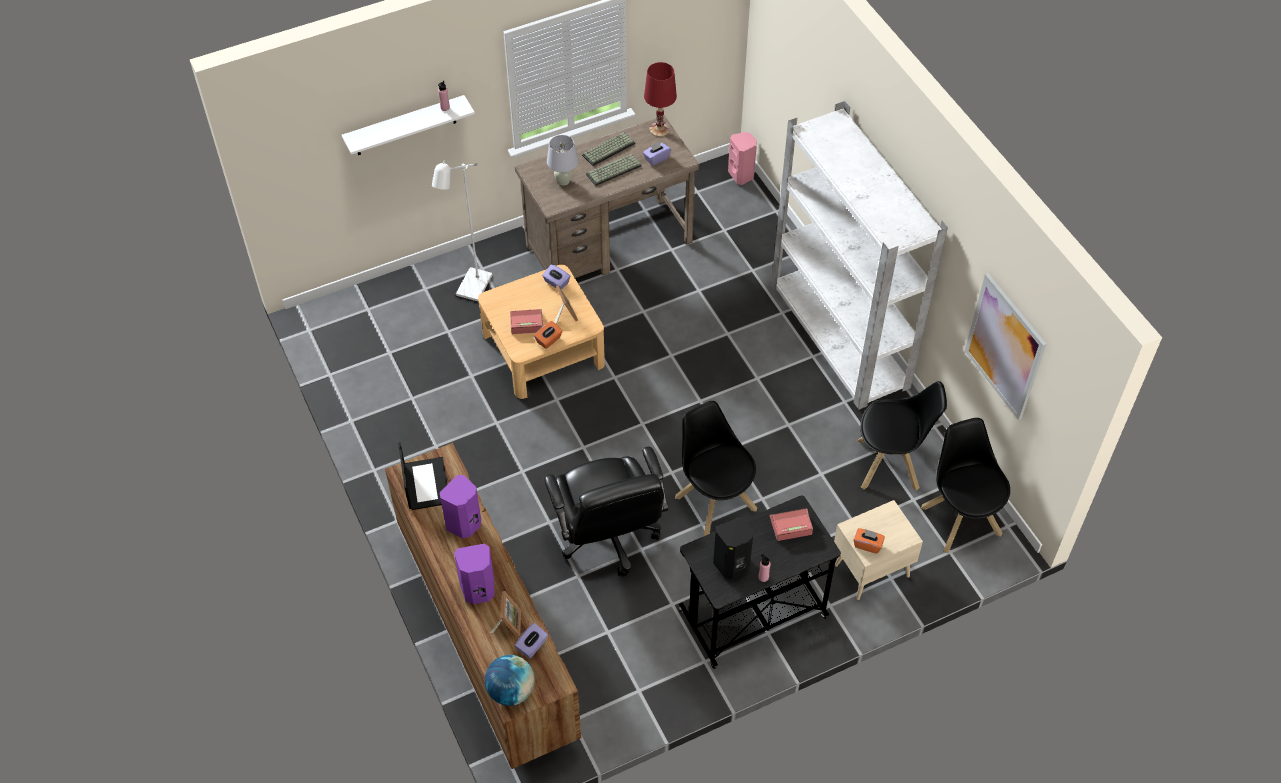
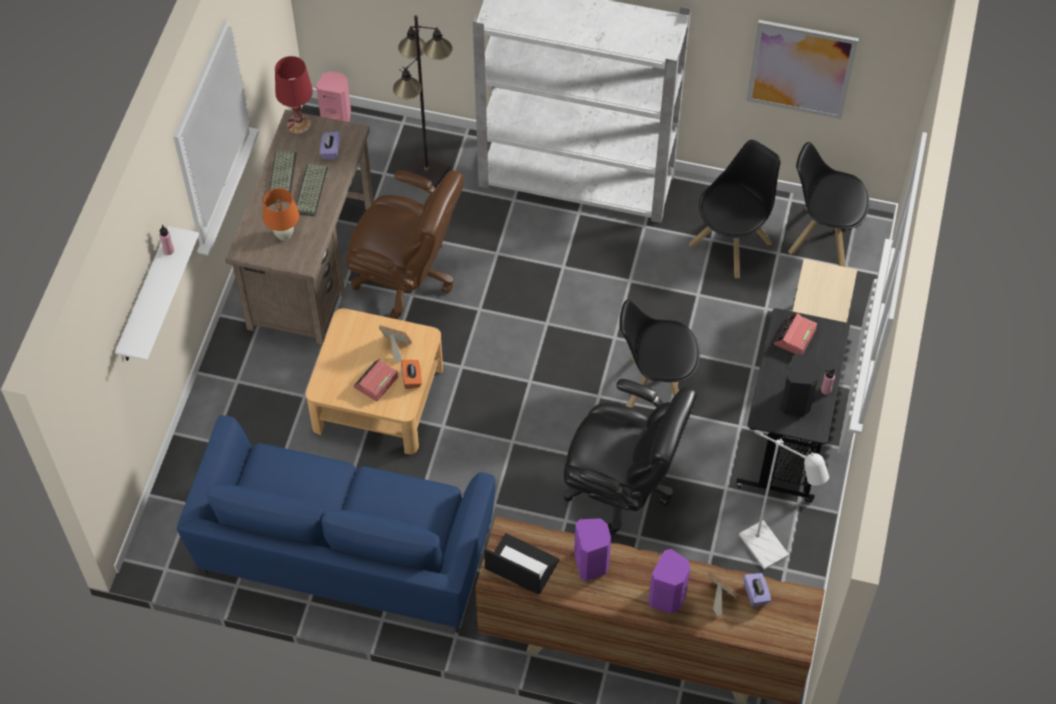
camera: 50 degrees left, 5 degrees up
(405, 415) = (345, 554): none -> blue sofa
(471, 291) = (254, 407): white floor lamp -> white floor lamp (769, 553)
(511, 691) = (785, 638): globe -> none
(556, 283) = (353, 329): purple tissue box -> none
(563, 181) = (284, 235): white table lamp -> orange table lamp
(653, 301) = (408, 280): none -> brown office chair
(750, 251) = (427, 173): none -> black floor lamp
(867, 545) = (829, 306): orange tissue box -> none

